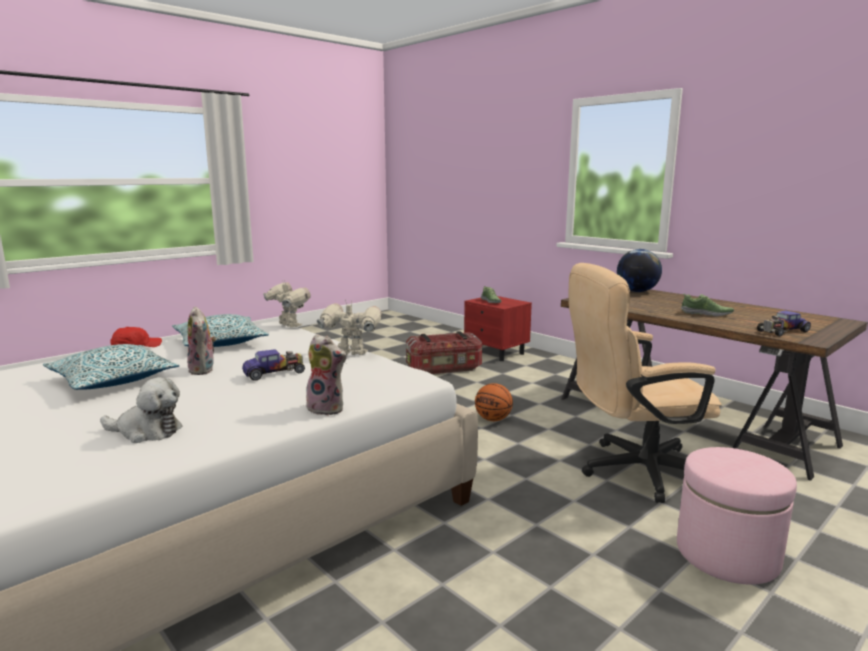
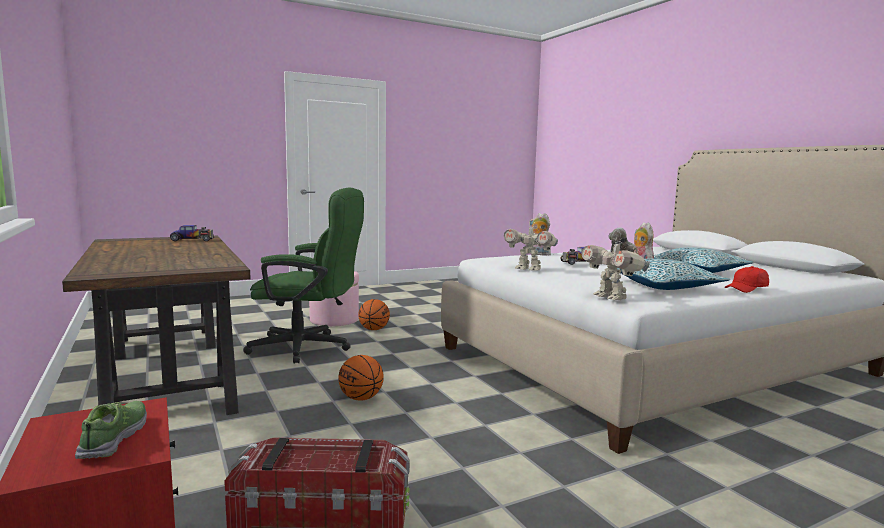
camera: 165 degrees left, 5 degrees down
(618, 533) = (374, 329): none -> basketball
(633, 471) = (309, 348): beige office chair -> green office chair
(637, 291) = (108, 270): globe -> none
(706, 314) = (181, 249): shoe -> none

